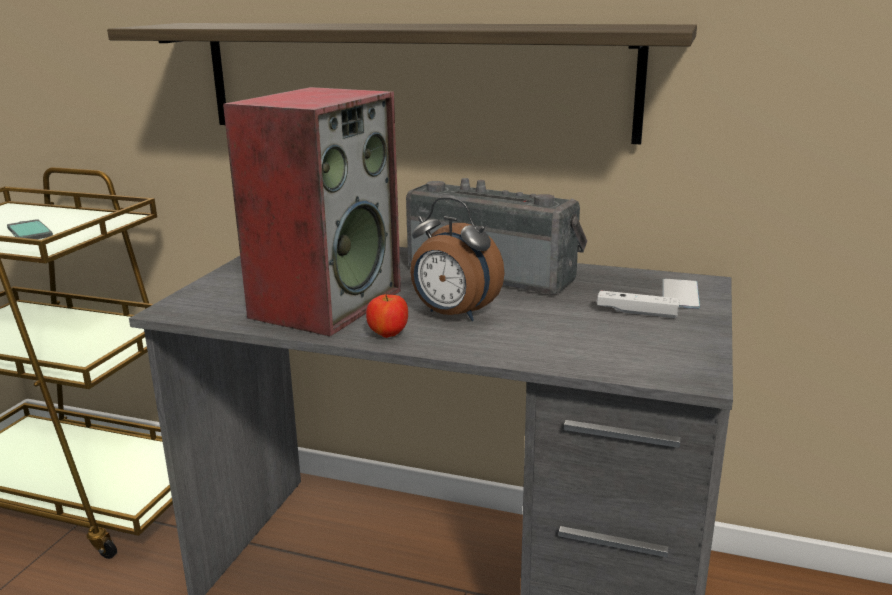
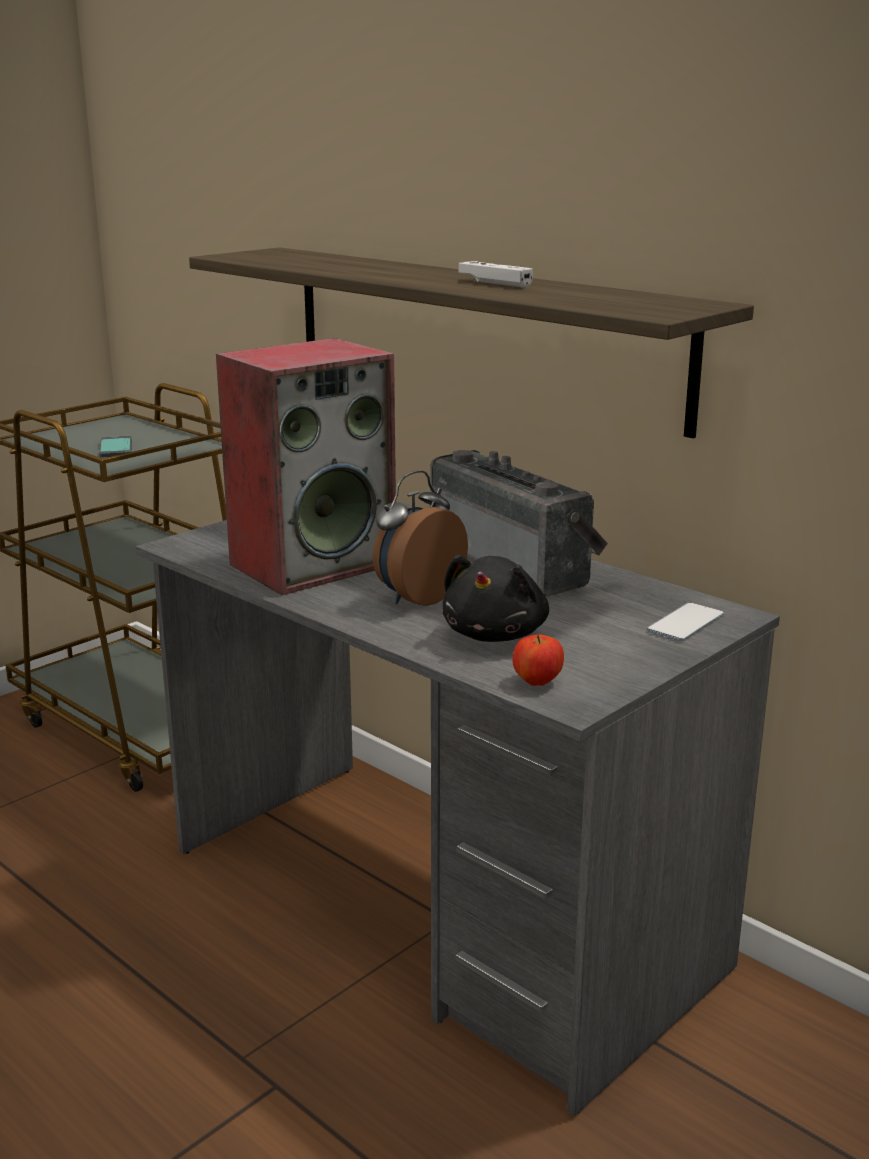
camera: 25 degrees right, 0 degrees up
(388, 335) = (334, 604): apple -> apple (537, 682)
(453, 315) = (416, 597): alarm clock -> alarm clock turned 75 degrees clockwise
(558, 332) = (496, 634): none -> black plush toy
(637, 312) = (607, 631): white game controller -> white game controller (494, 283)

